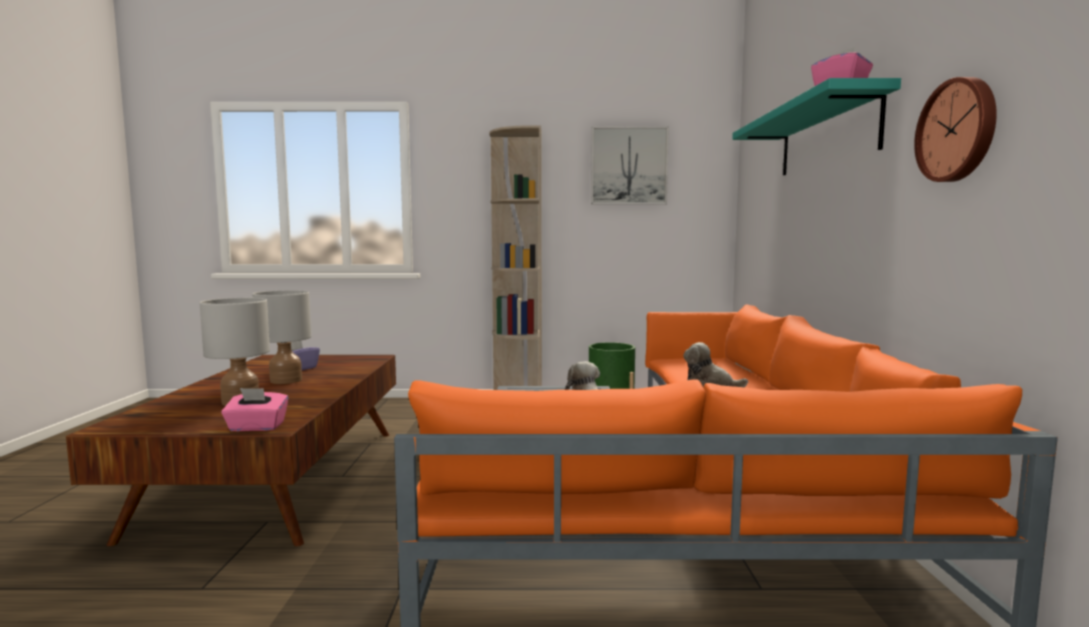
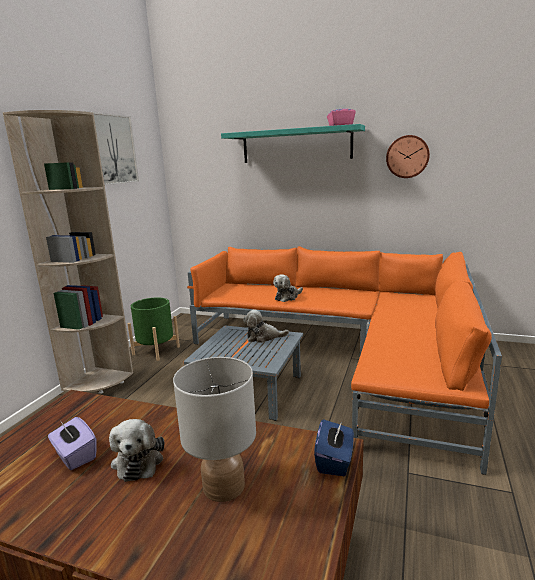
camera: 70 degrees left, 10 degrees up
(256, 427) = (334, 461): pink tissue box -> blue tissue box
(286, 380) = (138, 460): grey table lamp -> plush toy

